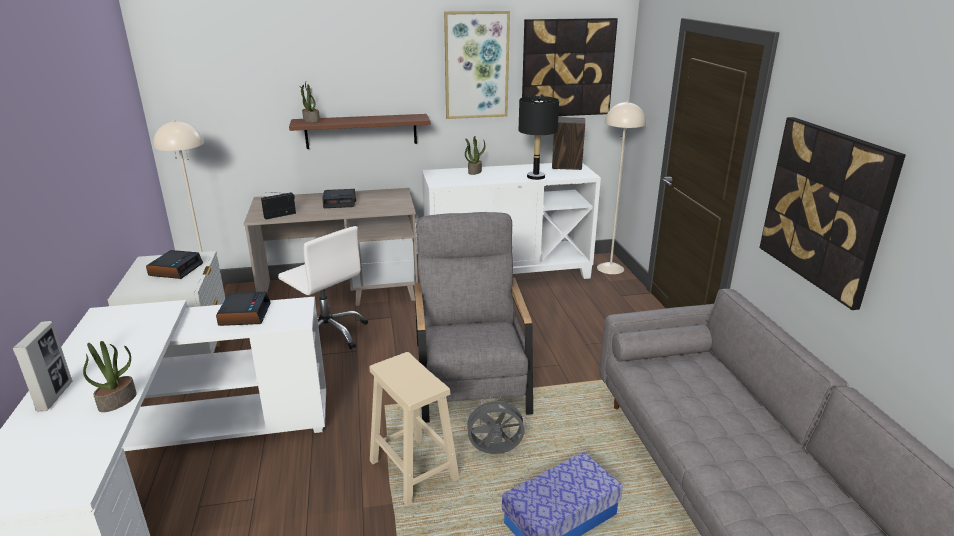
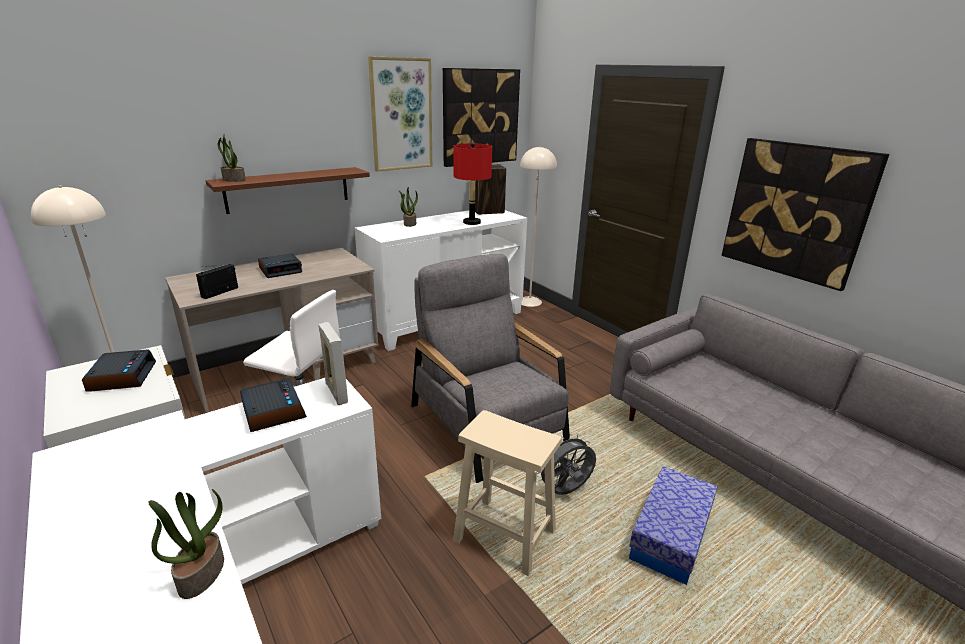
camera: 25 degrees left, 0 degrees up
(55, 396) = (82, 600): picture frame -> picture frame (336, 393)
(535, 177) = (471, 222): black table lamp -> red table lamp

